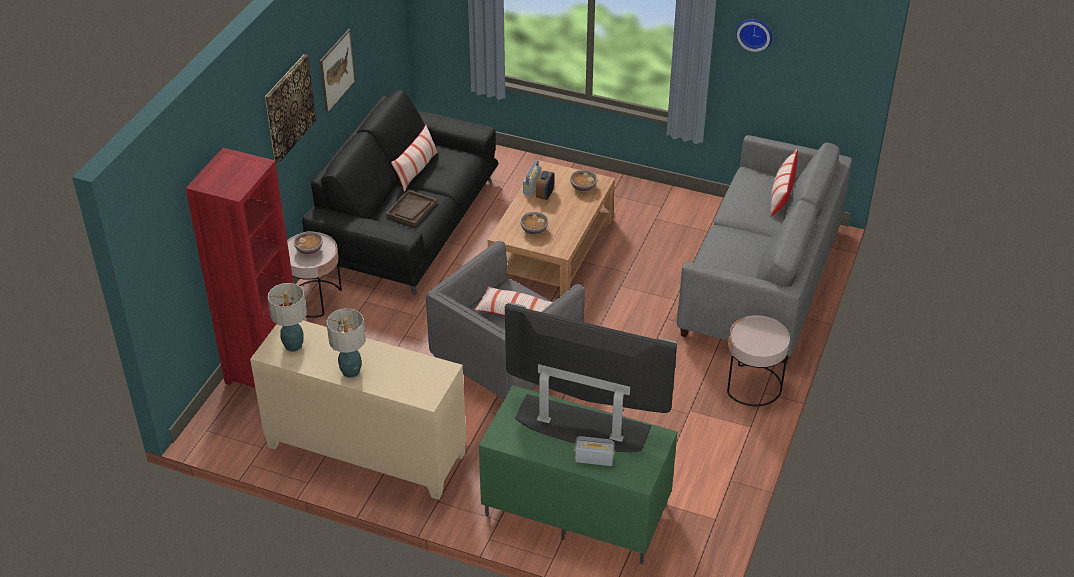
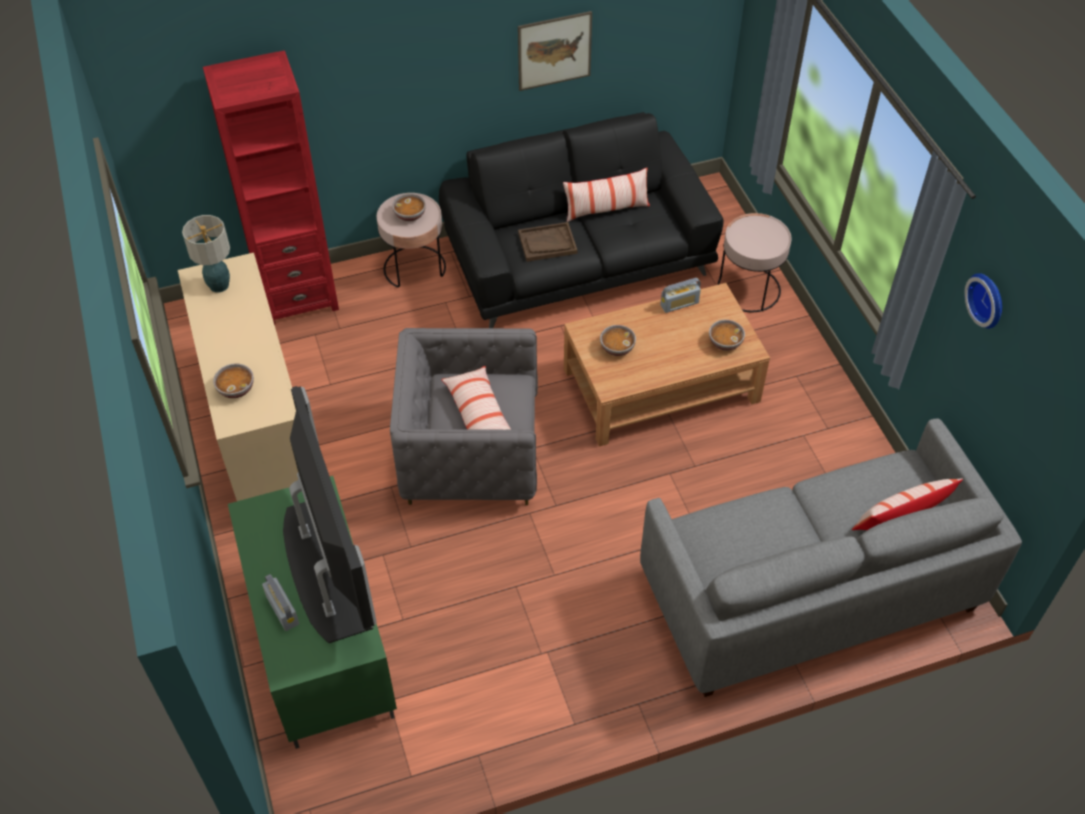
camera: 50 degrees right, 10 degrees up
(289, 108) = (440, 56): picture -> none
(350, 372) = (219, 345): table lamp -> none
(400, 382) = (236, 388): none -> bowl
(545, 195) = (678, 322): alarm clock -> none
(752, 385) = (639, 686): pink side table -> pink side table (748, 289)

